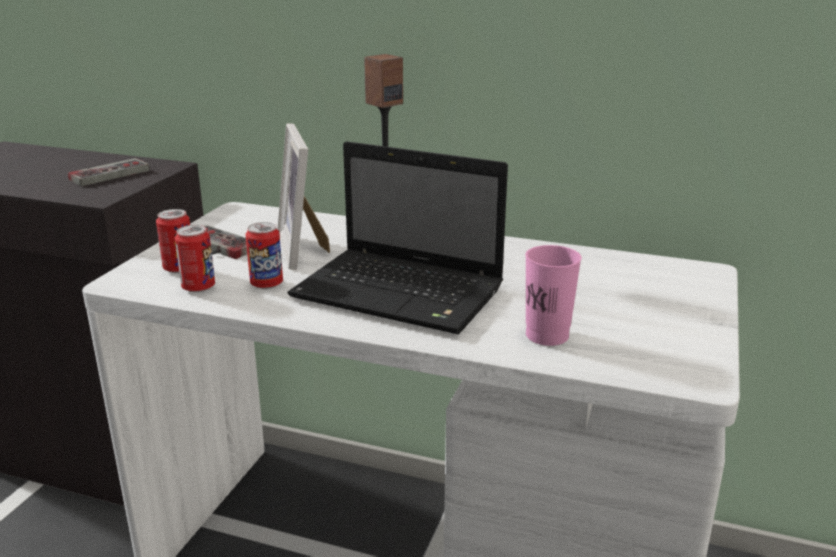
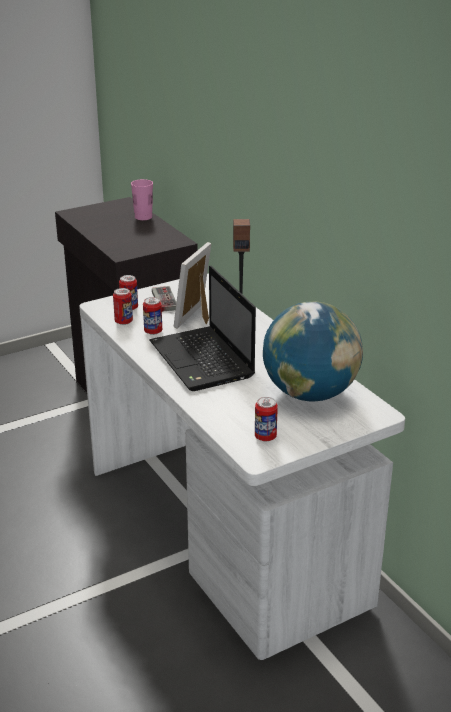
camera: 40 degrees right, 5 degrees up
(106, 173) = (145, 237): game controller -> none
(547, 335) = (230, 409): pink cup -> pink cup (143, 217)
(598, 280) = (310, 393): none -> globe
(653, 349) = (265, 437): none -> can

